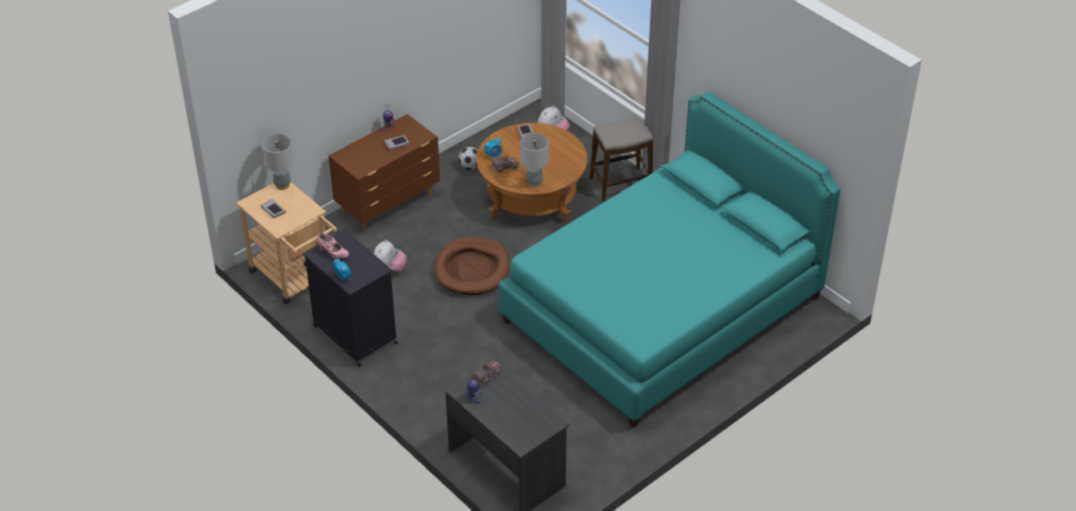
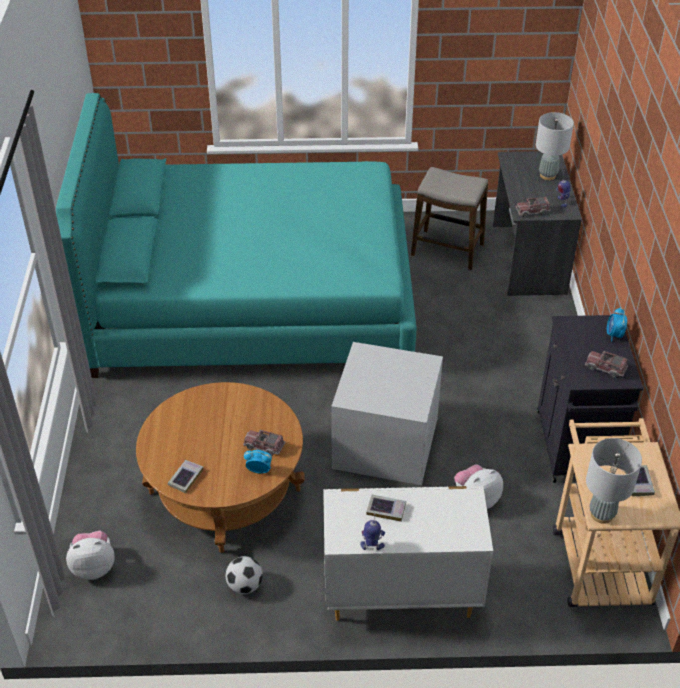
camera: 140 degrees left, 0 degrees up
(333, 253) = (605, 368): pink shoe -> toy truck
(389, 205) = (399, 593): brown dresser -> white dresser
(472, 269) = (383, 444): brown dog bed -> grey storage box
(534, 182) = (256, 406): grey table lamp -> grey table lamp (548, 175)
(621, 184) = (116, 444): stool -> stool (447, 250)

